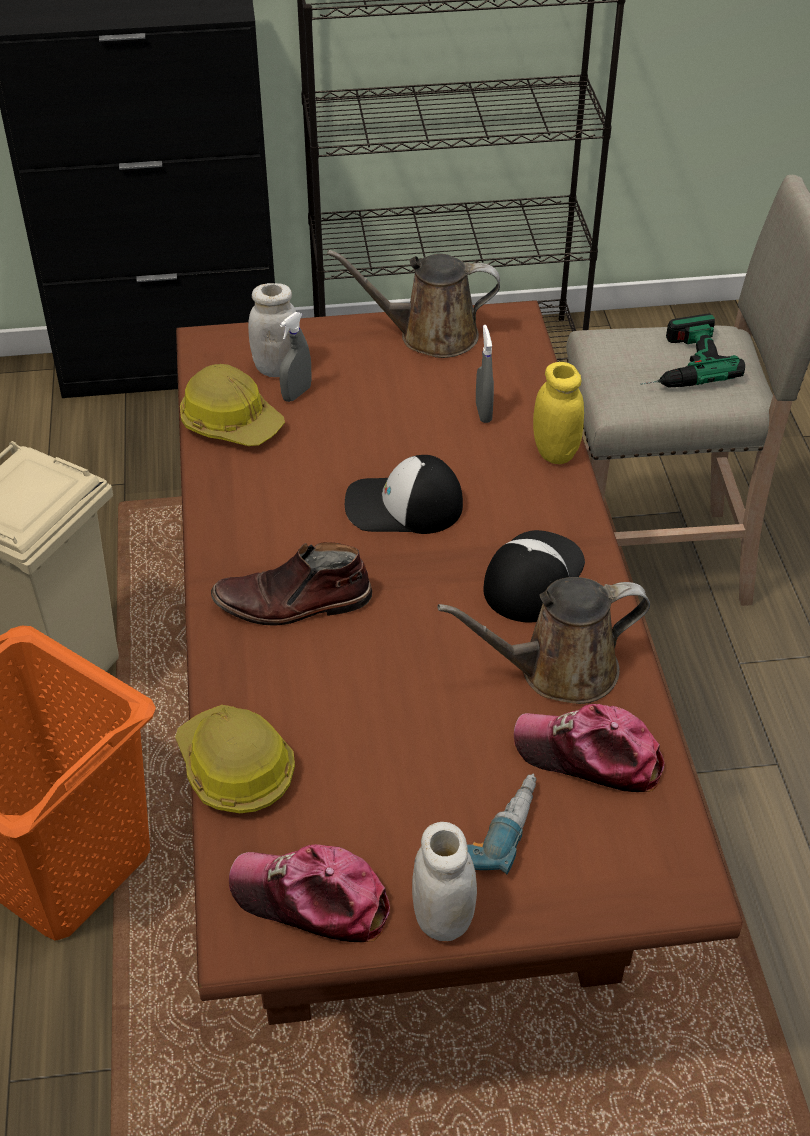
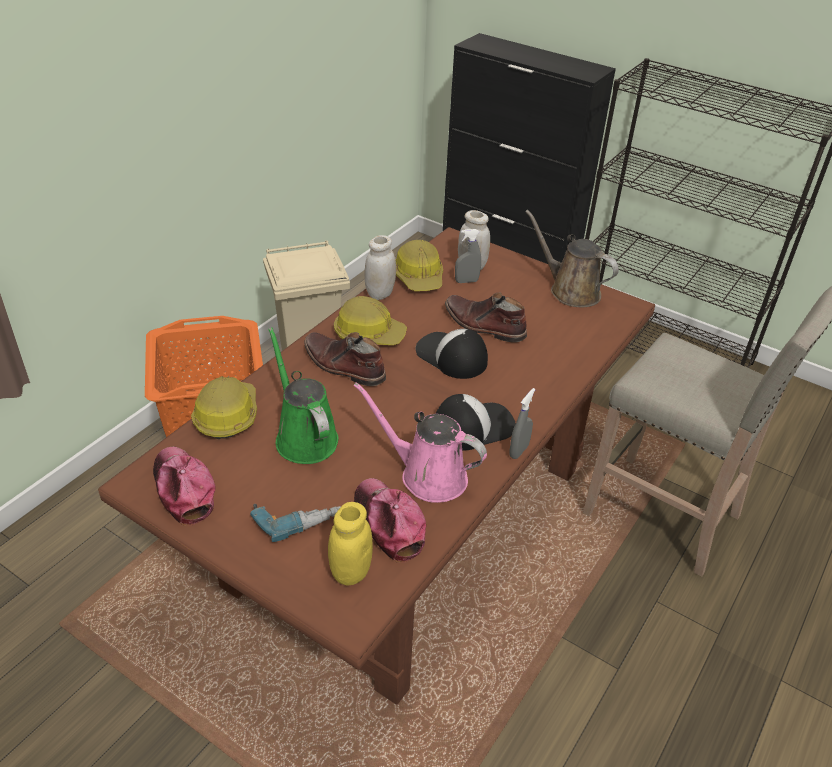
camera: 40 degrees right, 5 degrees down
(268, 540) = (368, 334): none -> hard hat
(366, 726) = (304, 436): none -> green watering can
(389, 441) = (483, 325): none -> brown boot
(443, 919) = (223, 540): white jar -> white jar (380, 293)
(483, 412) = (551, 339): grey spray bottle -> grey spray bottle (519, 451)
(555, 452) = (566, 378): yellow jar -> yellow jar (350, 572)
(558, 670) = (427, 475): brown watering can -> pink watering can
(677, 363) = (705, 378): power drill -> none

